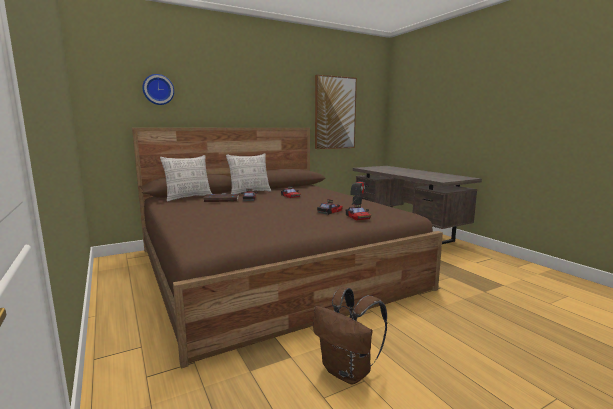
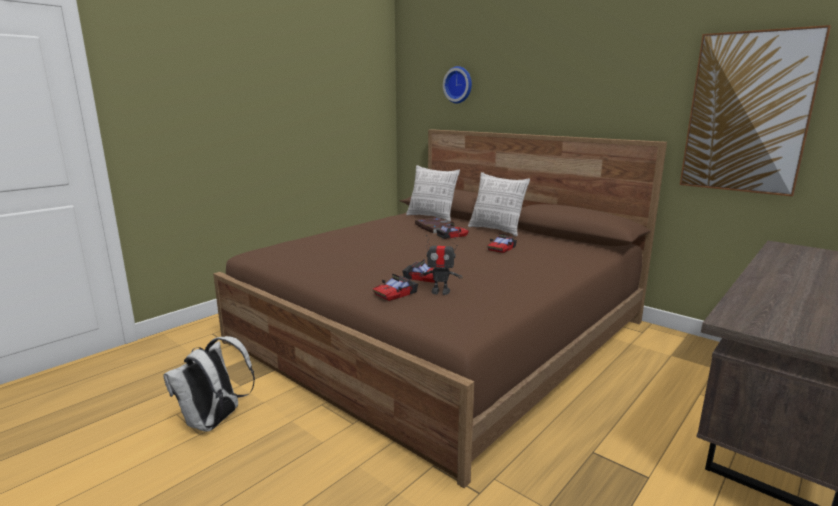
camera: 70 degrees right, 5 degrees up
(348, 372) = (214, 422): brown backpack -> white backpack

